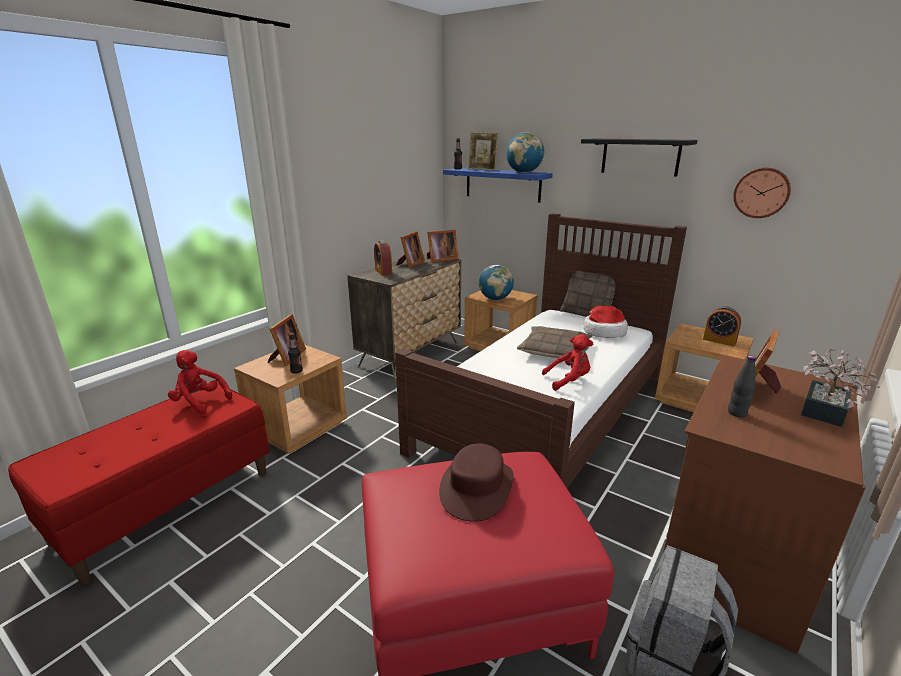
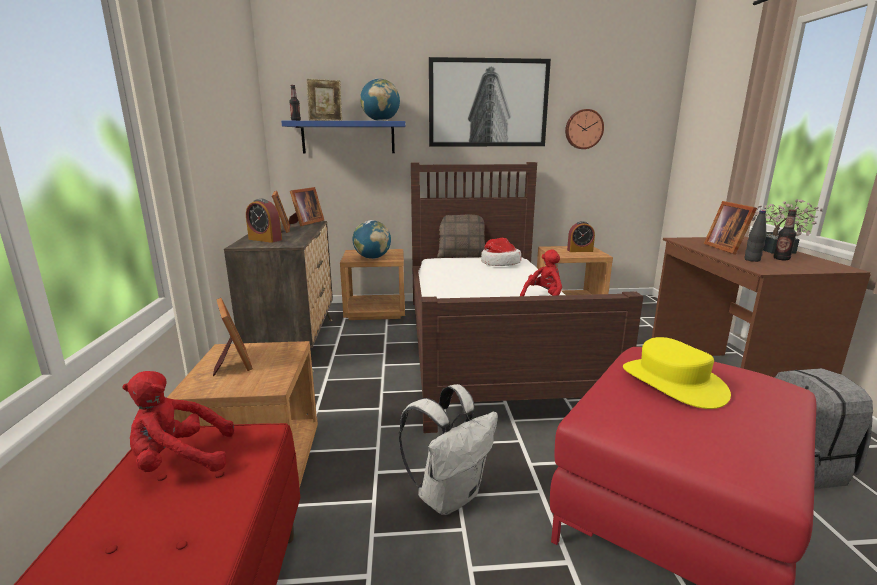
camera: 40 degrees left, 5 degrees down
(296, 371) = (278, 370): bottle -> bottle (781, 259)
(359, 499) = (449, 495): none -> white backpack
(476, 487) = (672, 382): brown hat -> yellow hat
(554, 350) = (492, 282): pillow -> none
(640, 157) = (488, 103): black shelf -> picture

